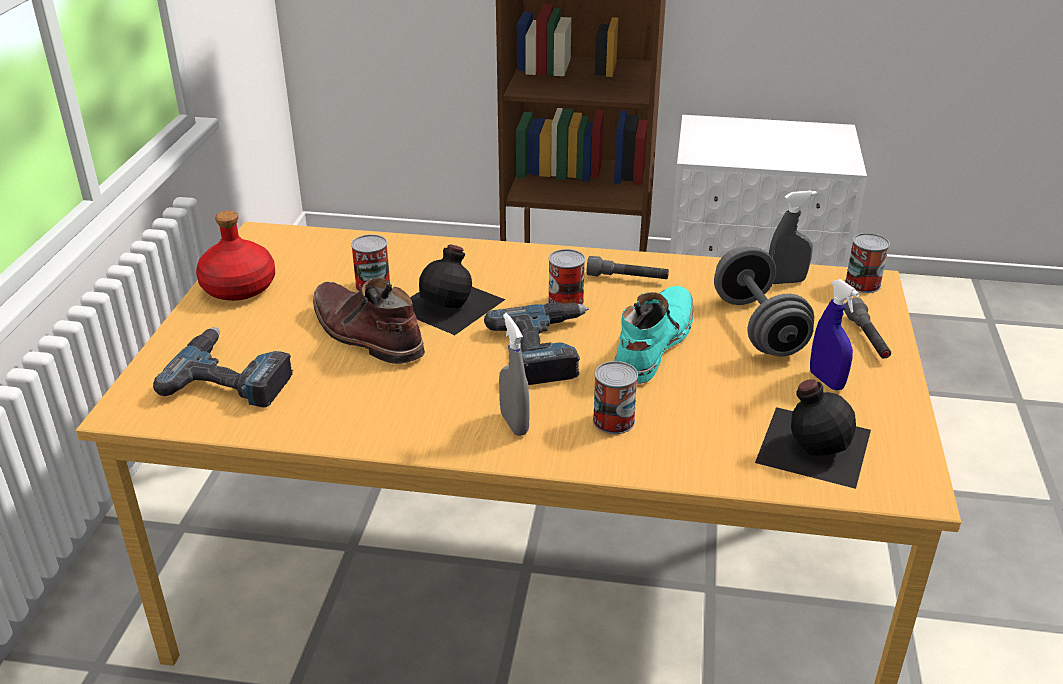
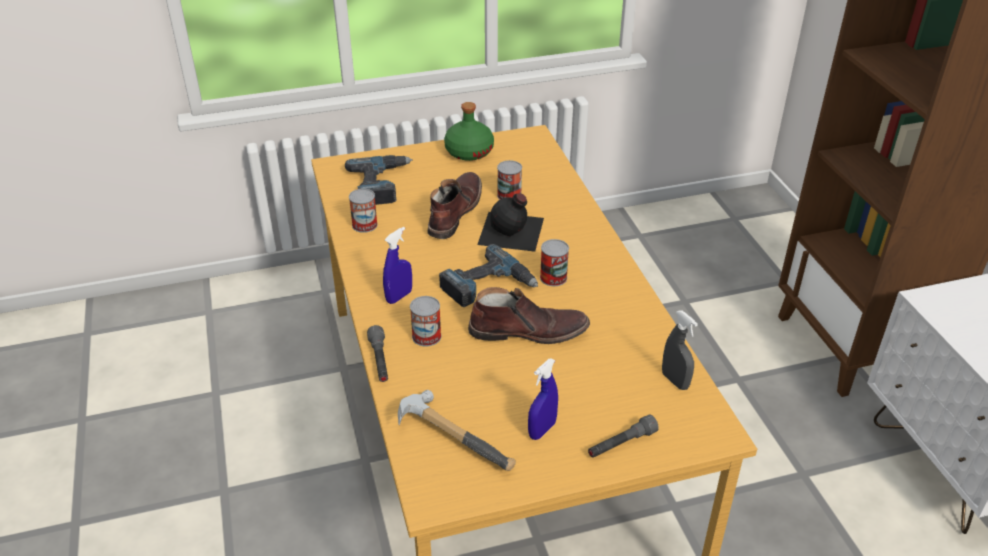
camera: 65 degrees right, 5 degrees up
(238, 287) = (468, 151): red bottle -> green bottle
(514, 423) = (399, 296): grey spray bottle -> blue spray bottle
(627, 278) = (608, 297): grey flashlight -> grey flashlight (380, 361)
(651, 344) = (528, 330): turquoise boot -> brown boot
(758, 327) = (591, 379): grey dumbbell -> none
(812, 444) = (455, 436): black bottle -> hammer
(862, 284) = (710, 428): can -> can (364, 225)

